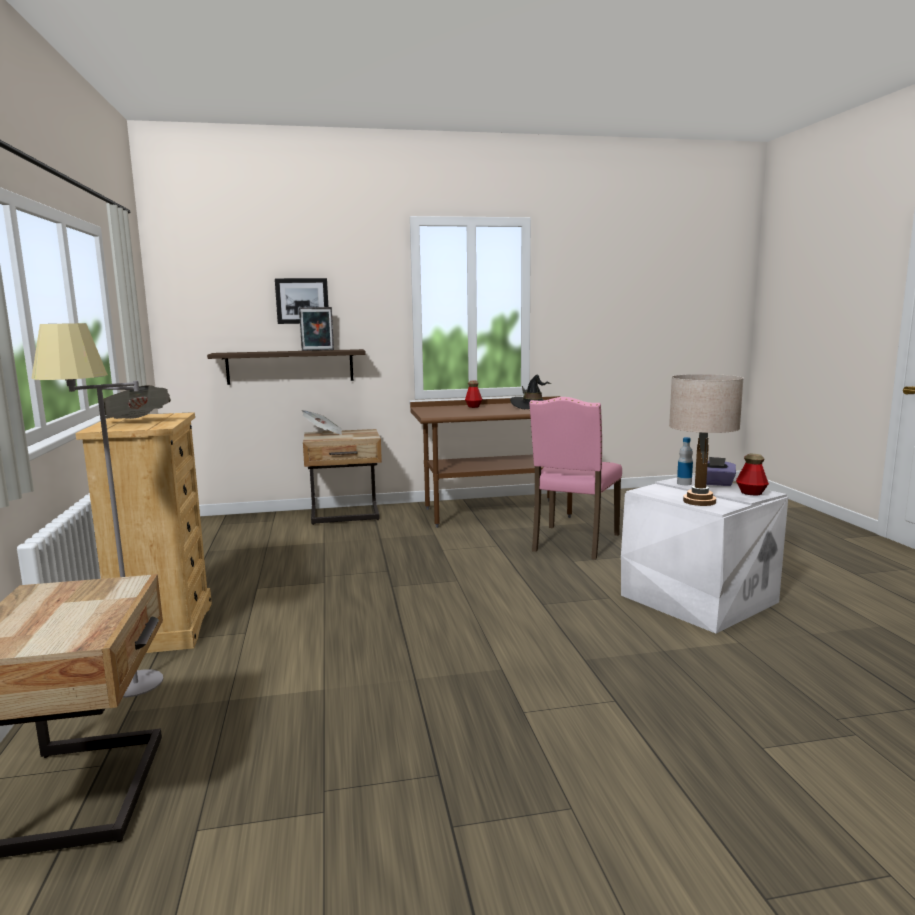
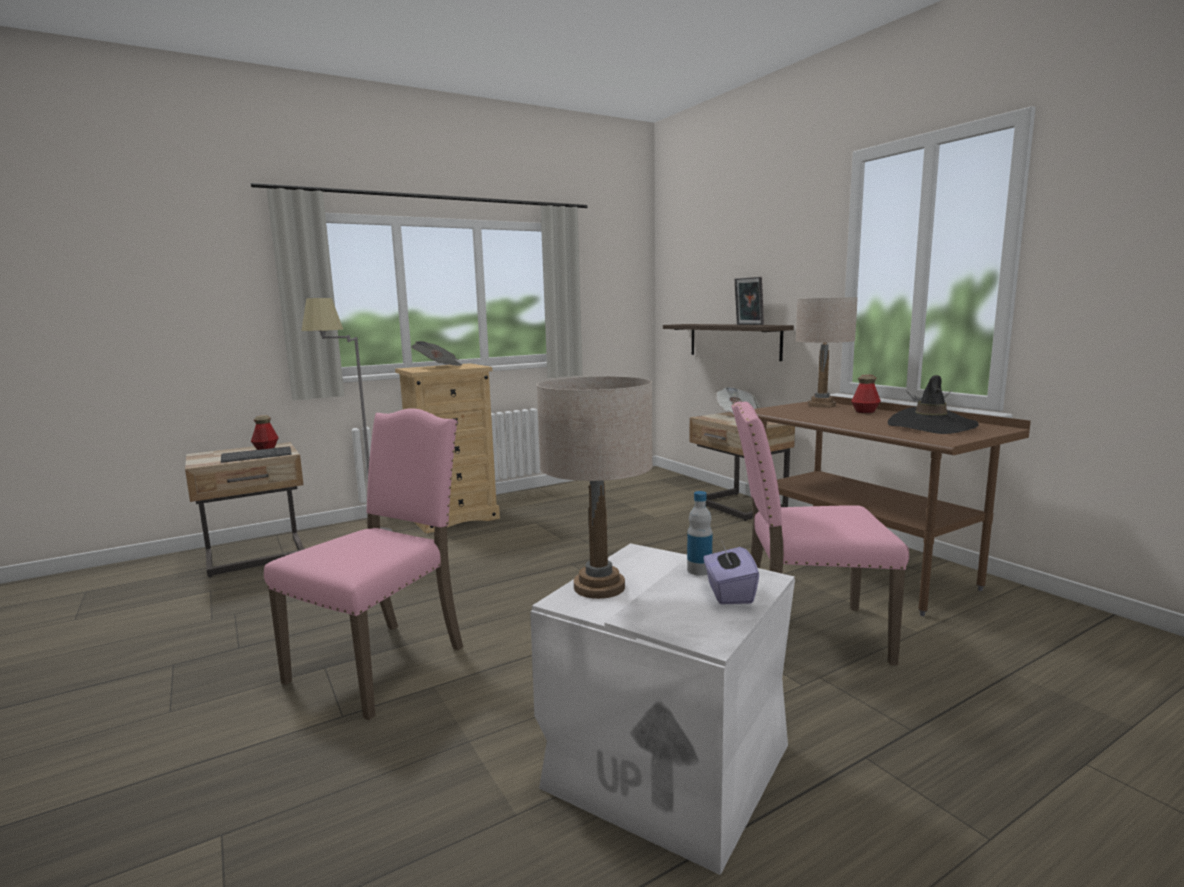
camera: 70 degrees right, 0 degrees up
(111, 599) = (257, 456): none -> keyboard
(302, 301) = (747, 271): picture -> none
(435, 408) = (821, 405): none -> beige table lamp
(532, 681) = (383, 663): none -> pink chair
(751, 493) = (684, 623): bottle -> bottle (266, 449)

